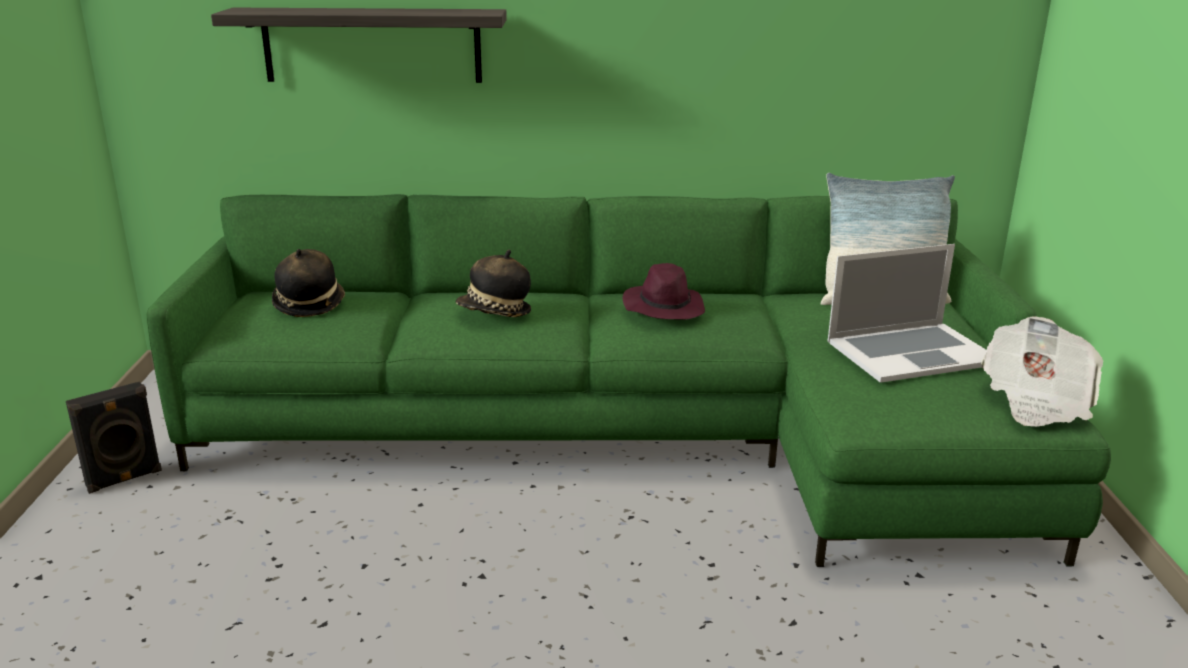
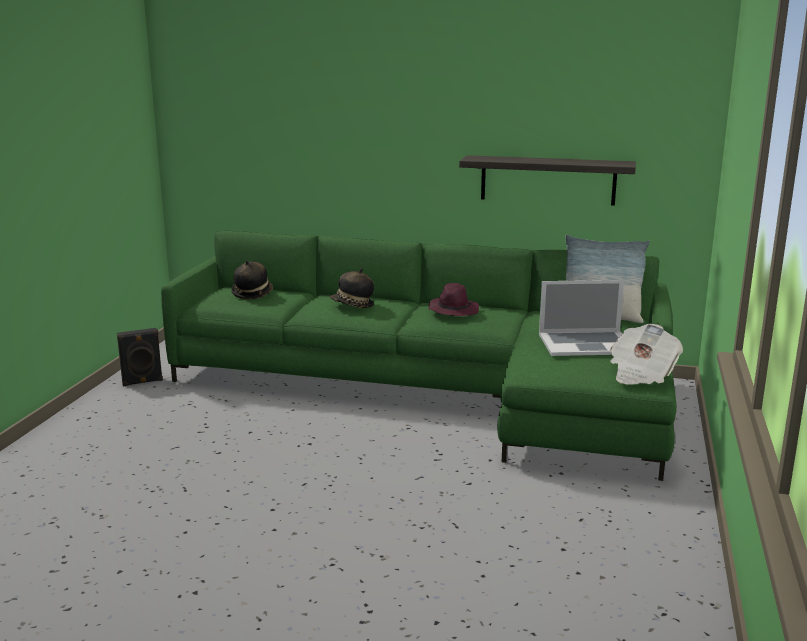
camera: 15 degrees right, 5 degrees down
(372, 45) = (305, 148): shelf -> shelf (547, 180)

